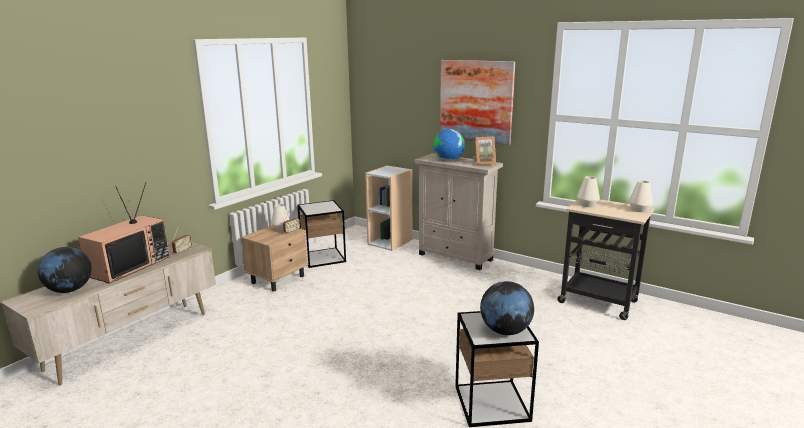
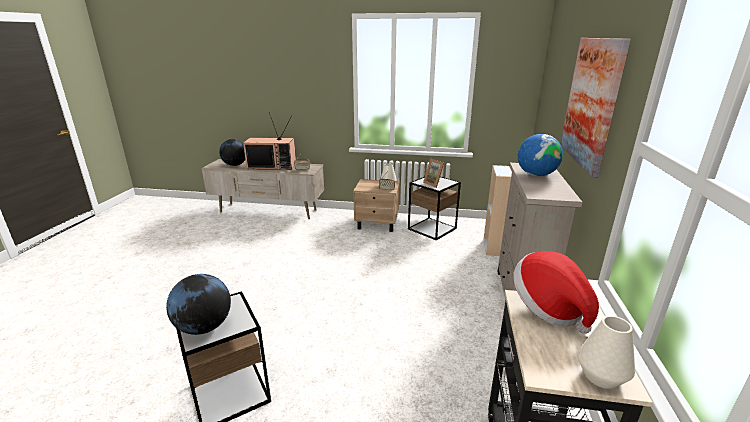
camera: 65 degrees right, 5 degrees up
(483, 163) = (557, 192): picture frame -> picture frame (434, 184)
(587, 205) = (548, 307): white vase -> hat

